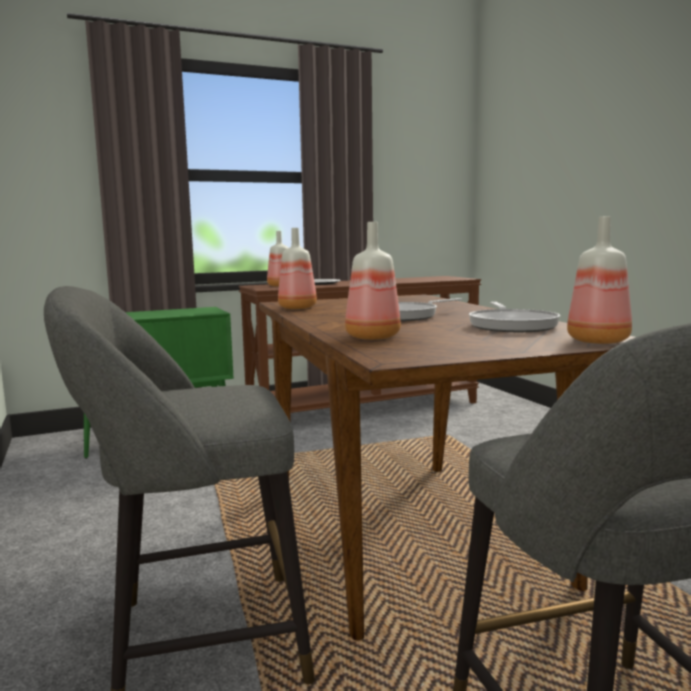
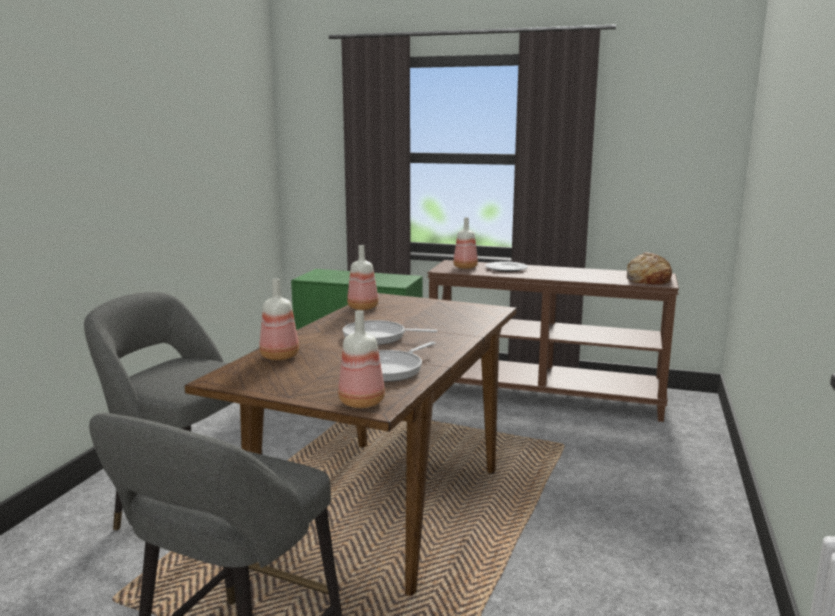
camera: 40 degrees right, 5 degrees up
(445, 278) = (648, 279): none -> bread

